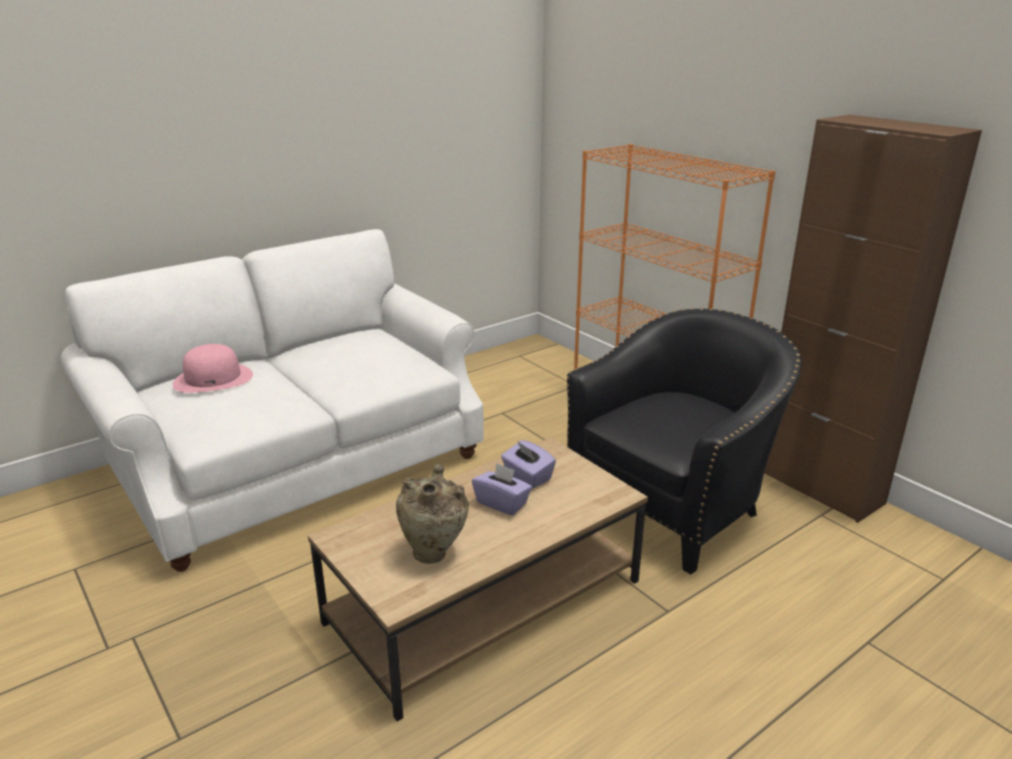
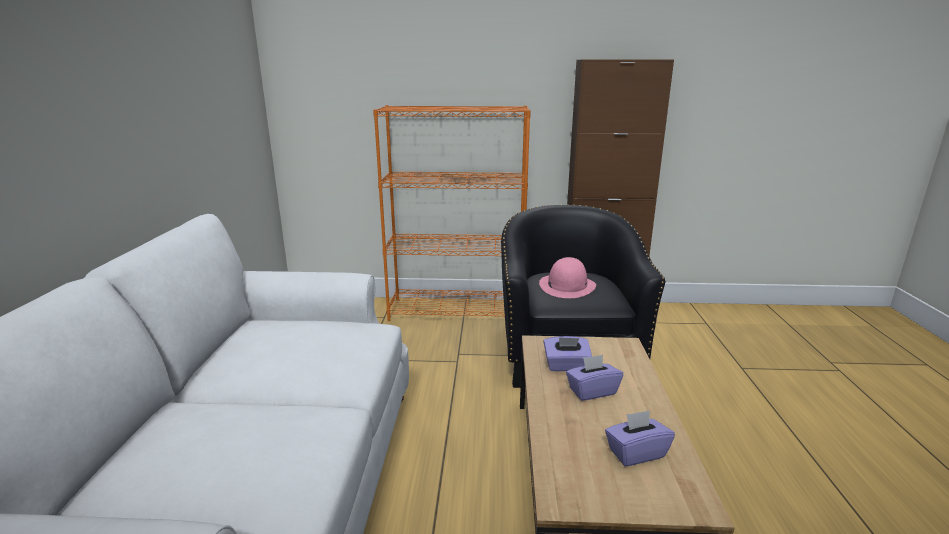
camera: 50 degrees left, 5 degrees down
(213, 379) = (175, 445): pink hat -> pink hat (567, 286)
(434, 553) = (636, 453): beige vase -> purple tissue box

